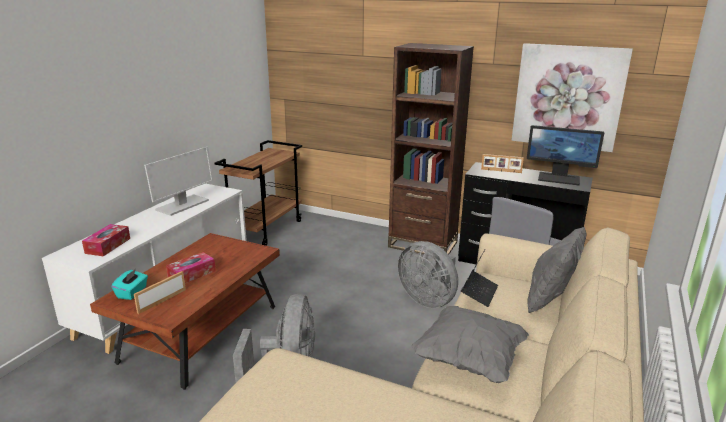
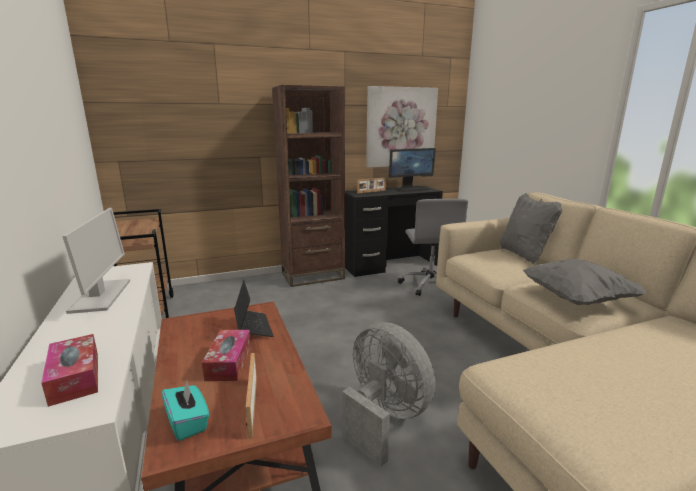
camera: 45 degrees left, 5 degrees down
(428, 299) = (381, 308): grey fan -> none
(479, 292) = (488, 264): laptop -> laptop (253, 327)

